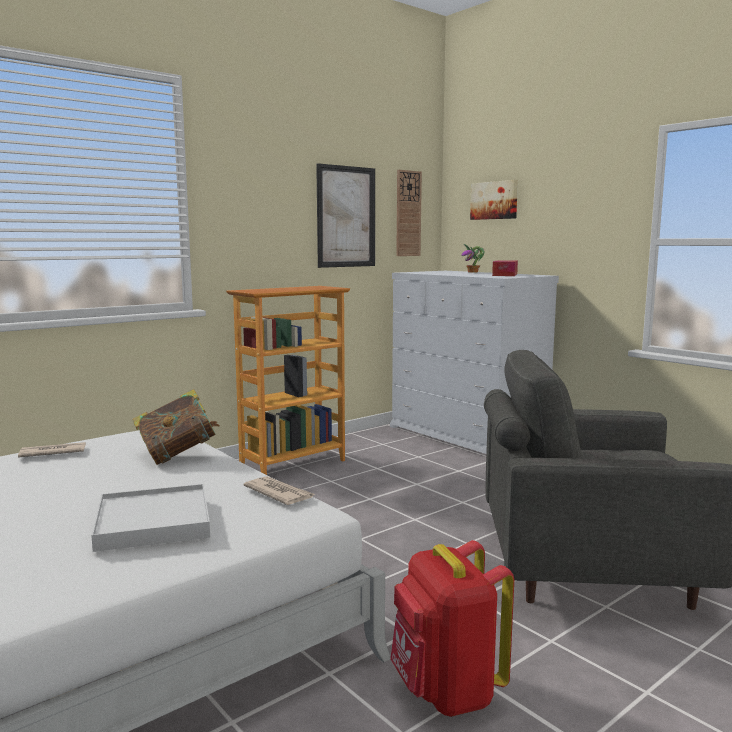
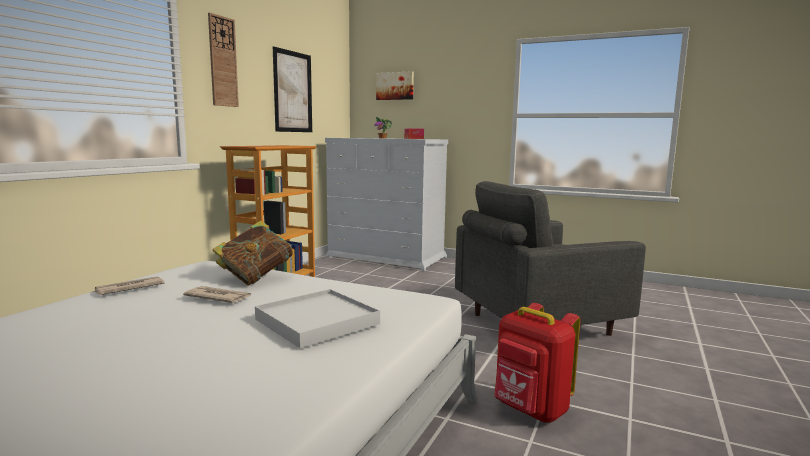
camera: 25 degrees left, 0 degrees up
(279, 493) = (381, 291): newspaper -> newspaper (218, 297)
(408, 213) = (330, 93): wall clock -> wall clock (223, 62)

